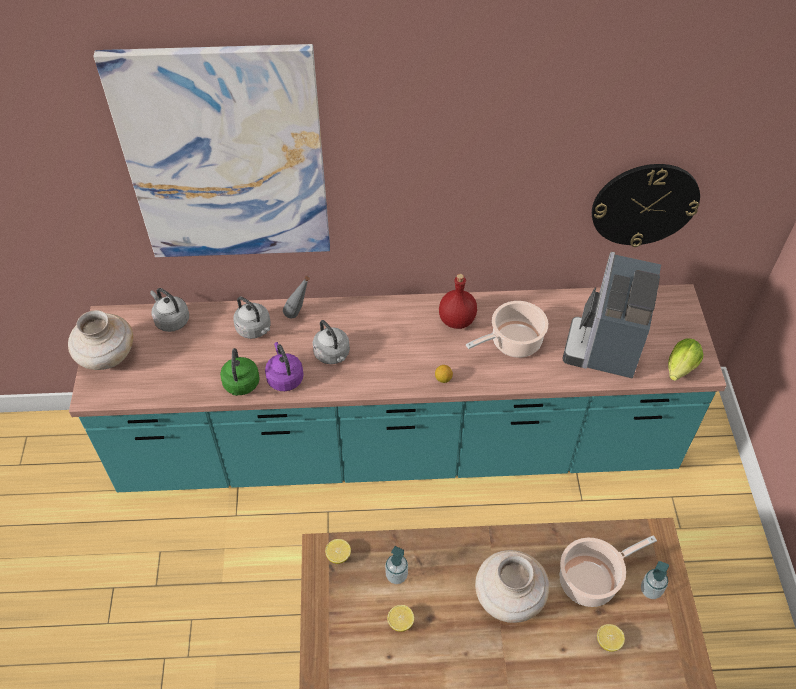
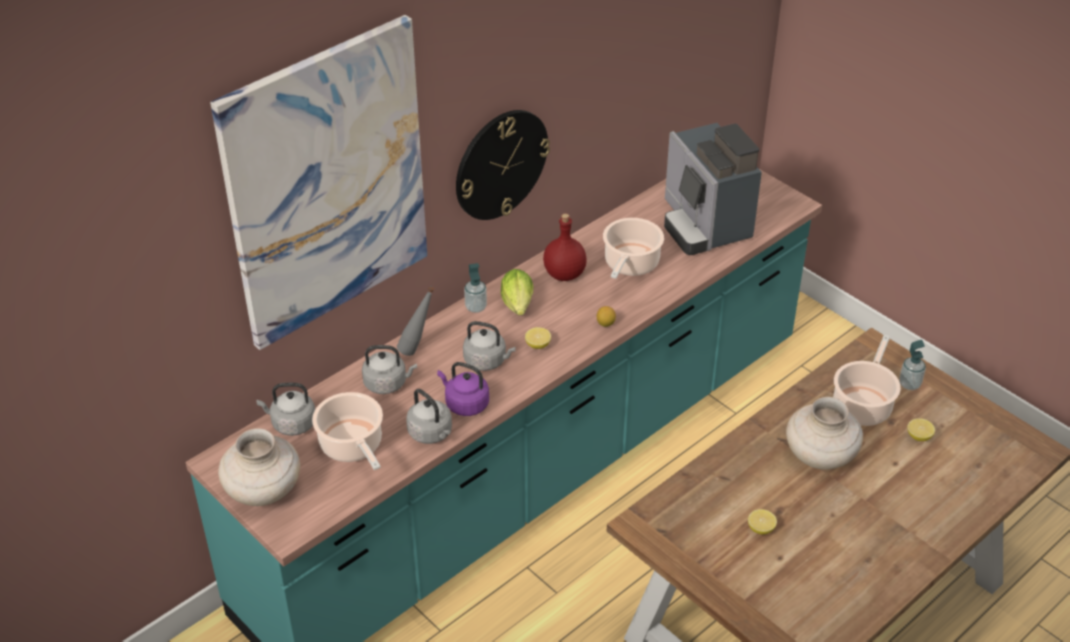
camera: 40 degrees left, 10 degrees down
(187, 361) = (352, 446): none -> cooking pot
(241, 385) = (431, 433): green kettle -> grey kettle
(338, 555) = (656, 518): lemon -> lemon (538, 345)
(396, 575) = (719, 500): soap dispenser -> soap dispenser (476, 307)
(644, 204) = (671, 77): wall clock -> wall clock (501, 164)
(679, 370) = (778, 213): lettuce -> lettuce (518, 307)

